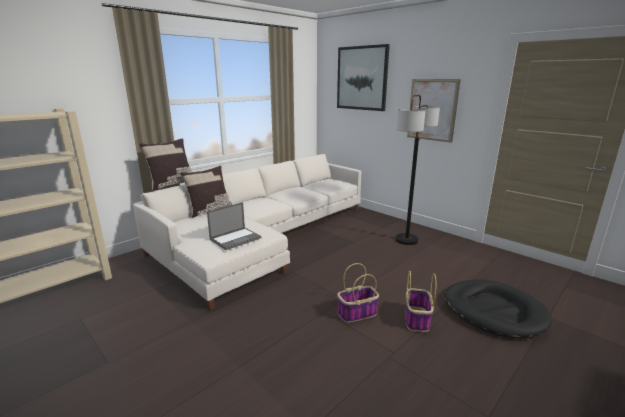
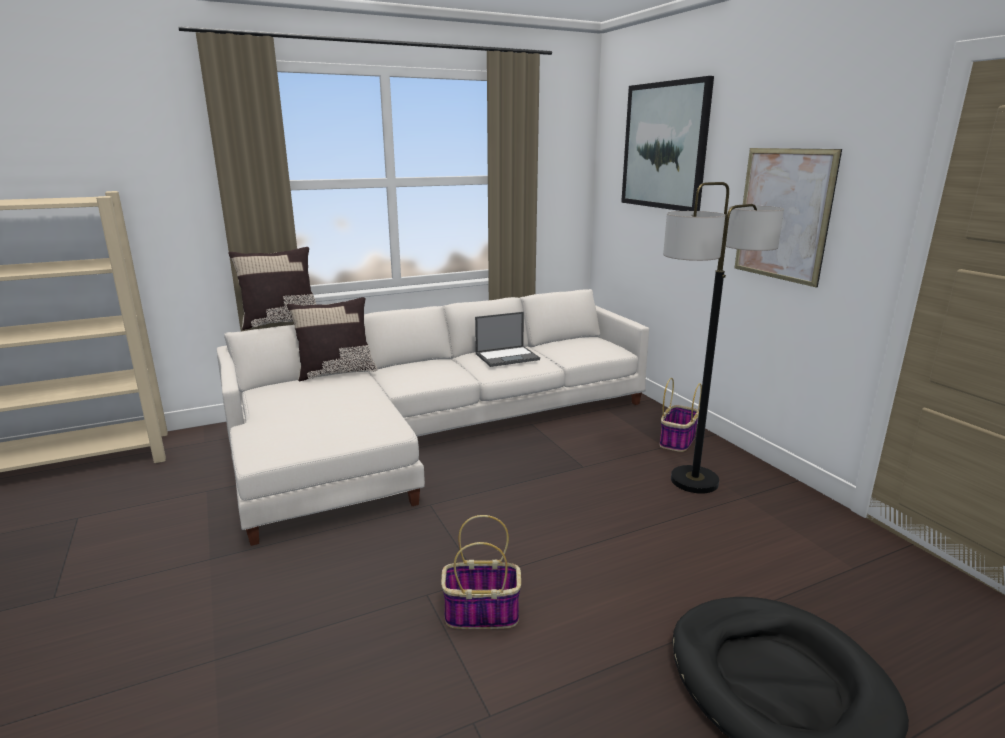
camera: 20 degrees right, 0 degrees up
(236, 238) = (324, 429): laptop -> laptop (507, 356)
(417, 319) = (589, 658): basket -> basket (677, 441)

